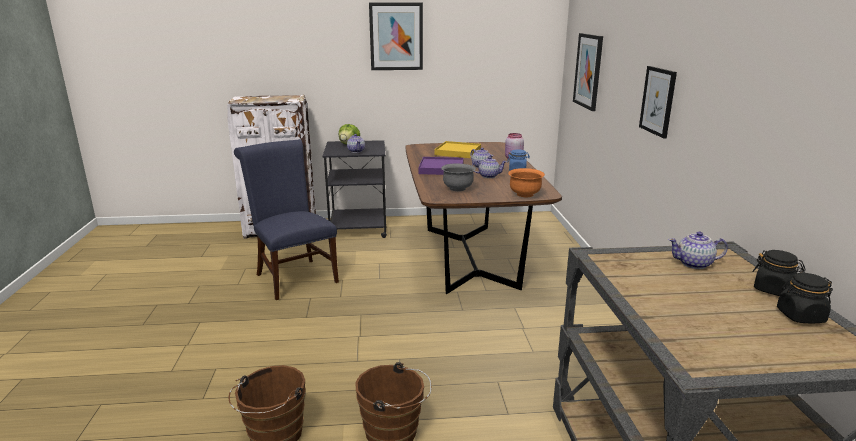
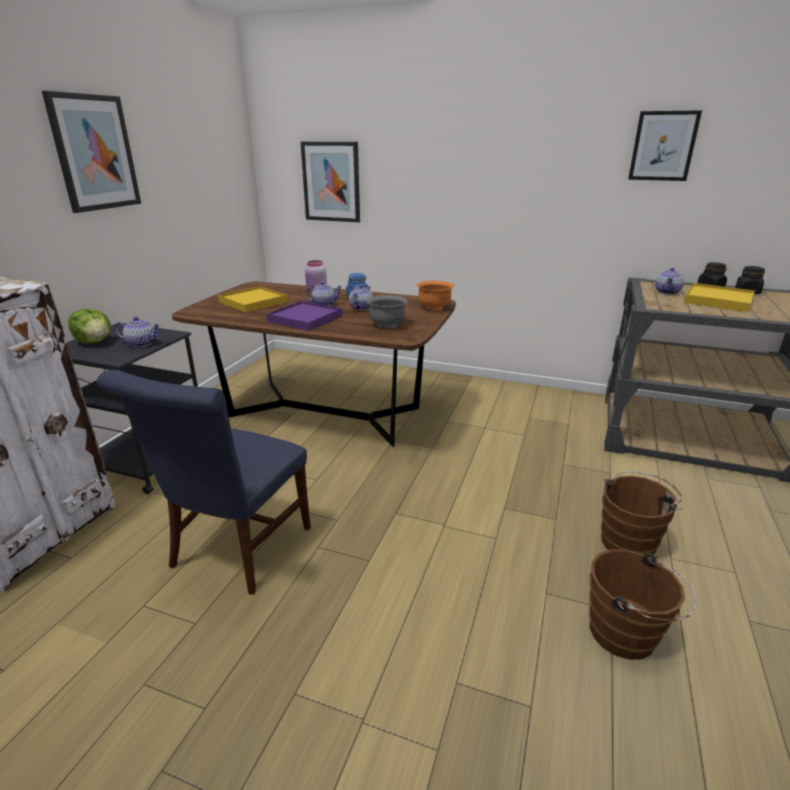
camera: 65 degrees left, 5 degrees up
(294, 276) = (236, 551): blue chair -> blue chair turned 60 degrees counterclockwise
(658, 101) = (487, 193): picture -> picture (663, 146)
(704, 294) = (718, 300): none -> yellow tray

